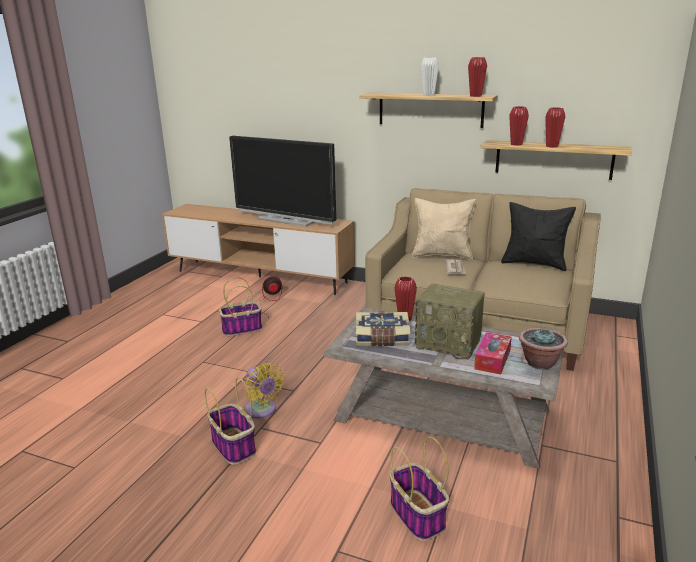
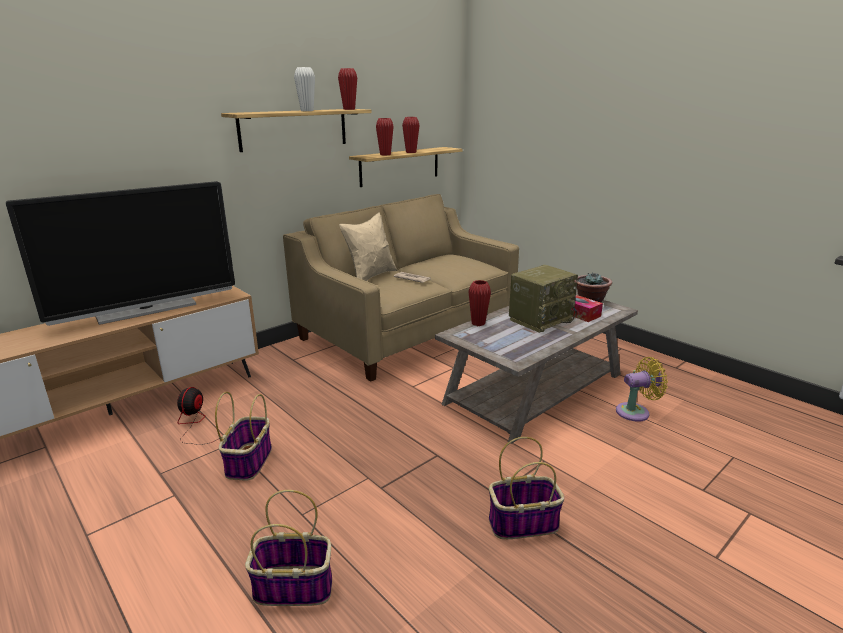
camera: 65 degrees left, 0 degrees up
(262, 411) = (463, 486): yellow fan -> yellow fan (636, 412)
(382, 339) = (511, 341): book -> none
(418, 516) = (664, 438): basket -> basket (295, 587)
(534, 263) = (434, 257): black pillow -> none

